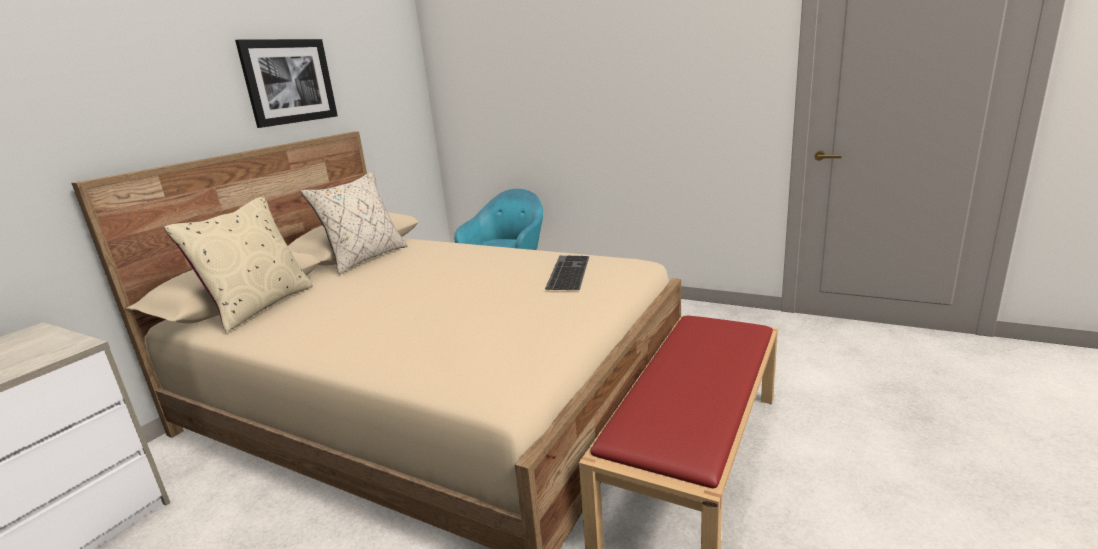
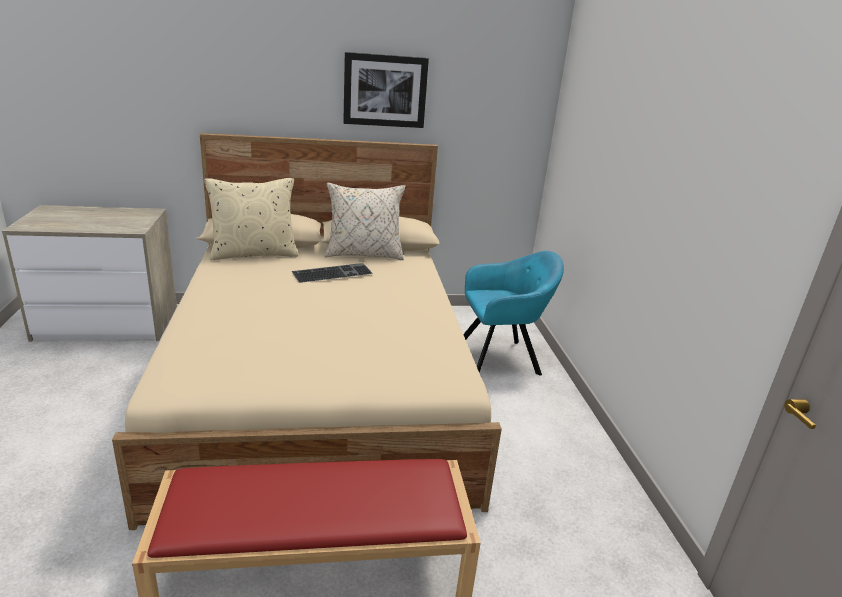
camera: 50 degrees right, 5 degrees up
(567, 272) = (400, 349): keyboard -> keyboard (333, 272)

